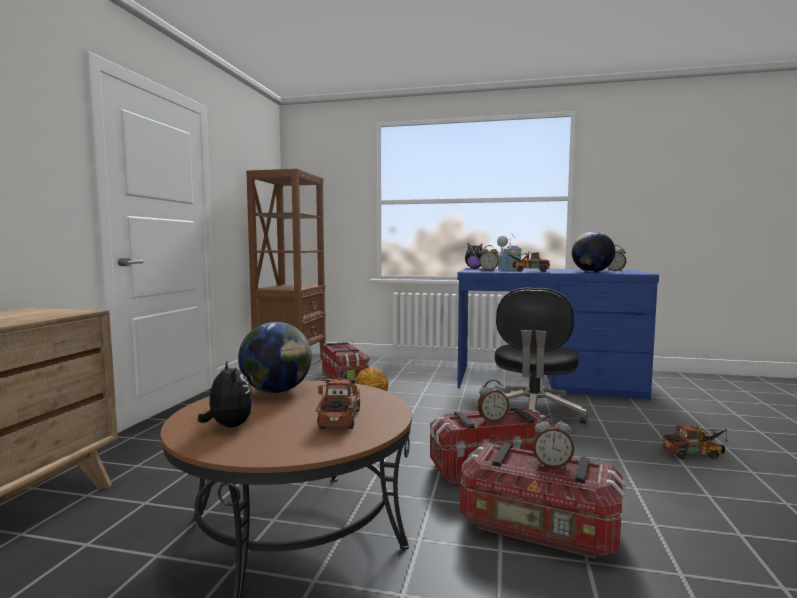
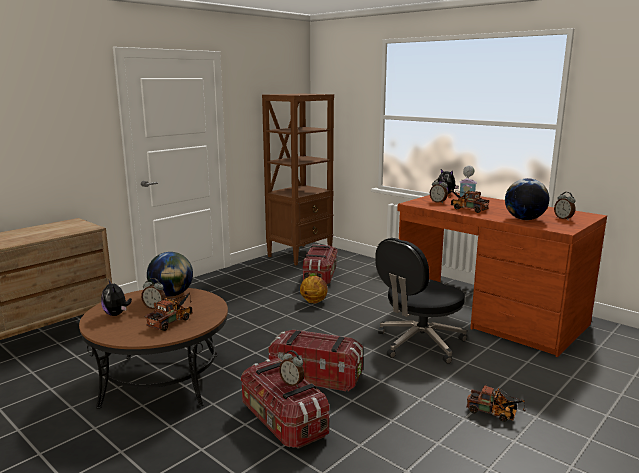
camera: 30 degrees right, 10 degrees up
(228, 426) = (117, 314): plush toy -> plush toy turned 150 degrees clockwise
(492, 420) = (315, 342): alarm clock -> alarm clock (154, 307)
(547, 381) = (488, 315): blue desk -> brown desk

